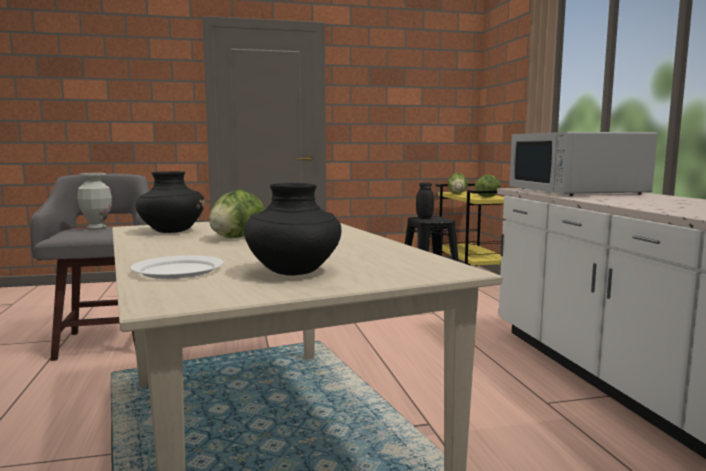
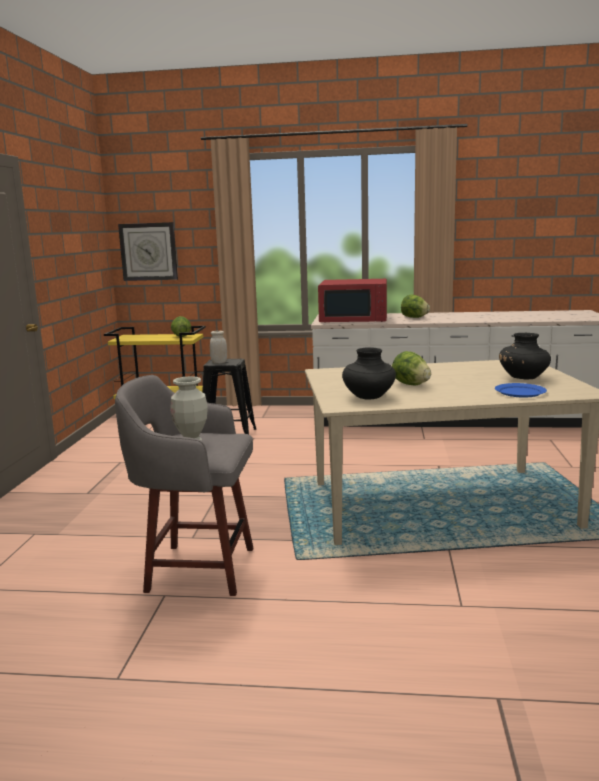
camera: 70 degrees left, 5 degrees up
(179, 270) = (520, 392): white plate -> blue plate
(424, 218) = (219, 362): black jar -> white jar
(457, 194) = (140, 339): lettuce -> lettuce (414, 317)
(497, 107) = (148, 251): none -> wall clock
(576, 191) = (354, 318): white microwave -> red microwave

